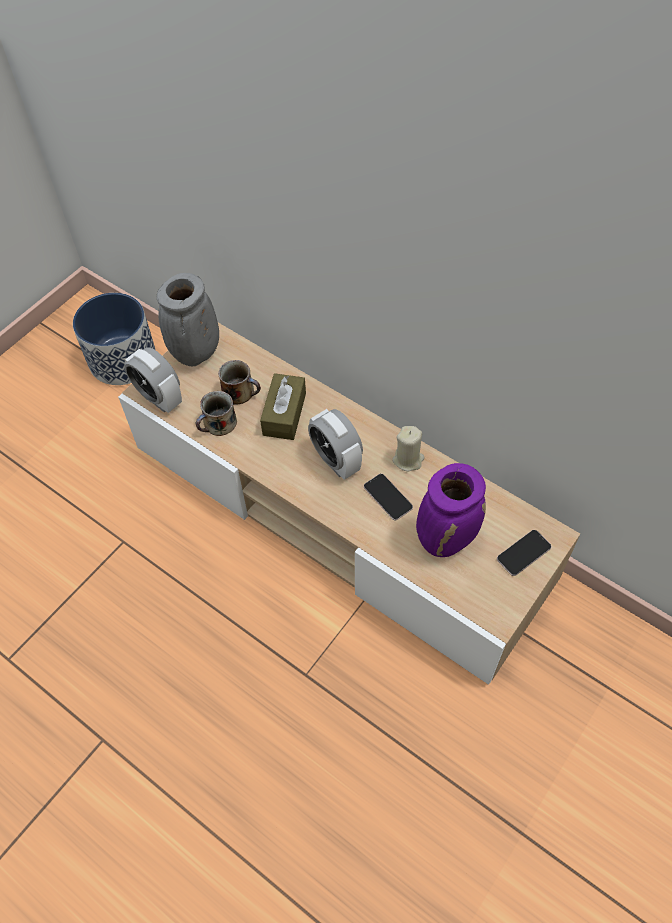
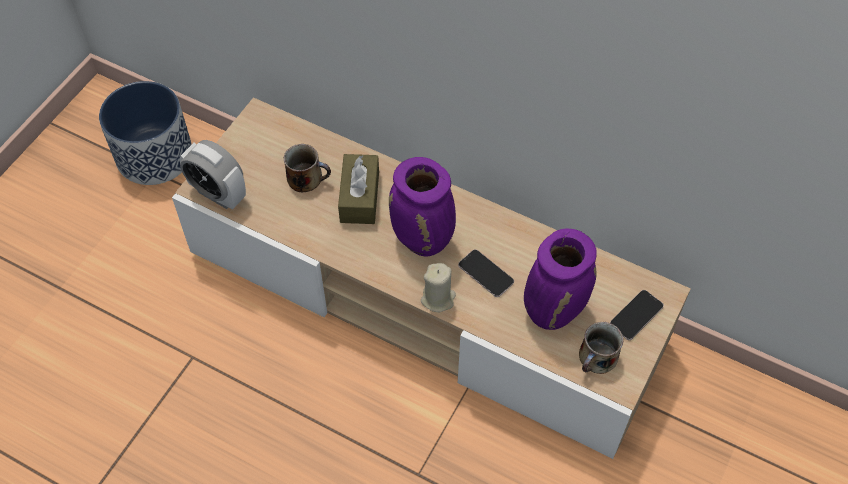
camera: 10 degrees left, 0 degrees up
(196, 355) = (250, 142): grey vase -> none
(218, 424) = (289, 215): mug -> mug (597, 358)
(336, 460) = (424, 241): alarm clock -> purple vase
(408, 459) = (500, 231): beige candle -> beige candle (438, 298)

